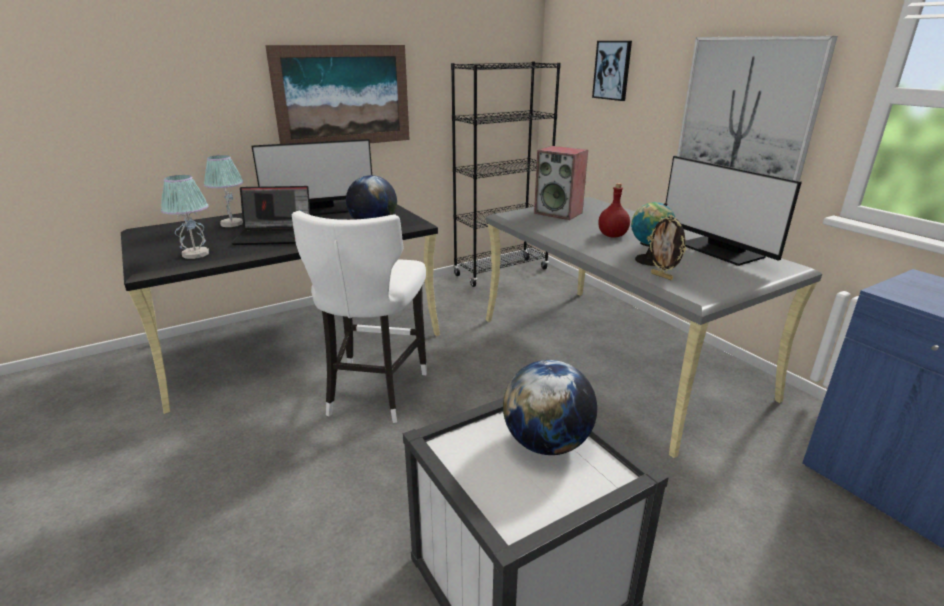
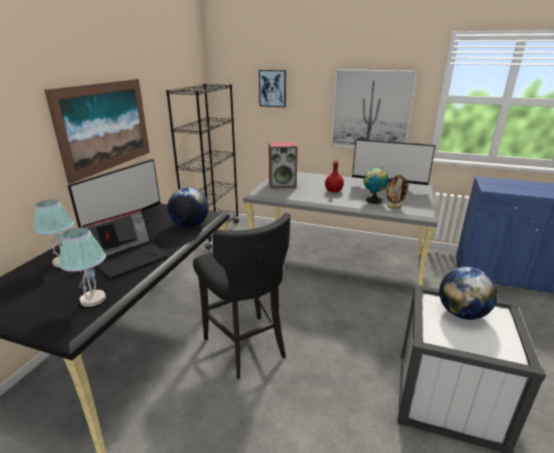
camera: 40 degrees left, 0 degrees up
(374, 393) = (246, 346): white stool -> black stool

